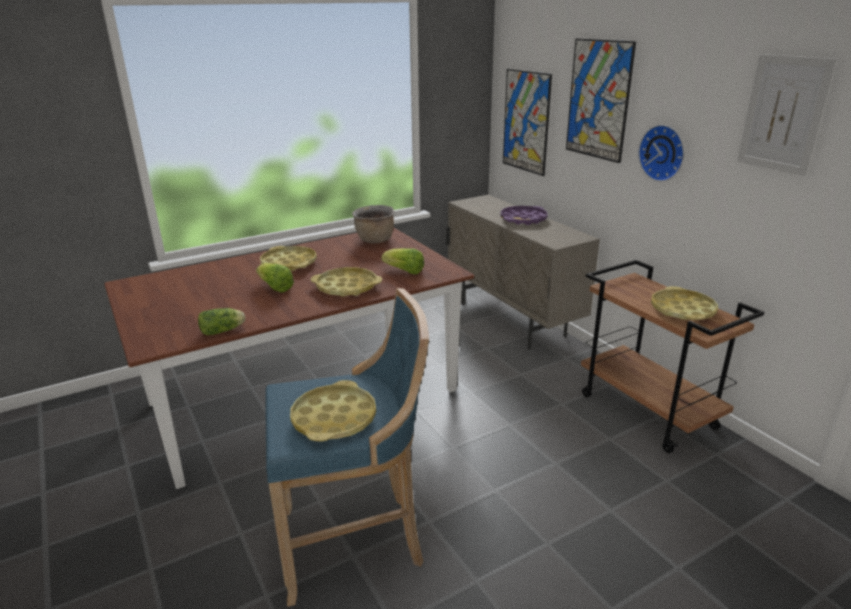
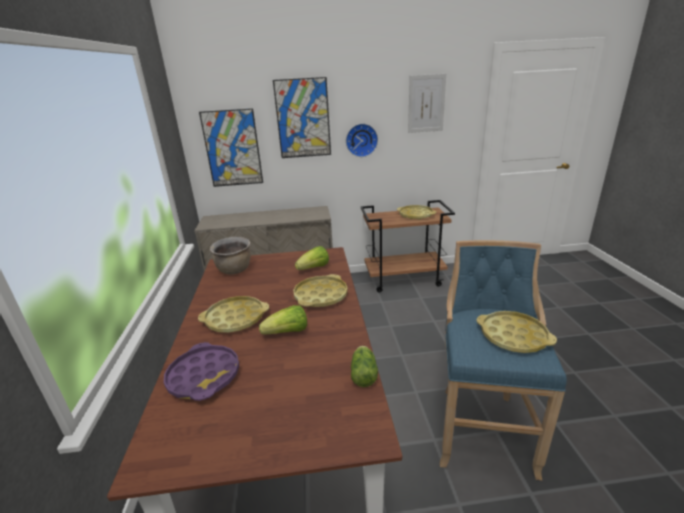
camera: 65 degrees left, 0 degrees up
(523, 219) = (269, 216): purple tray -> purple tray (204, 376)

